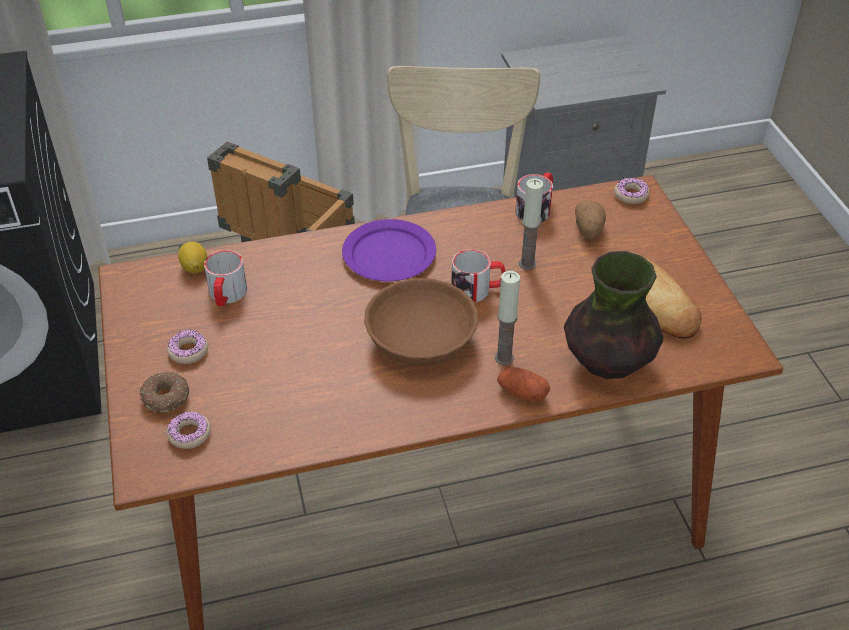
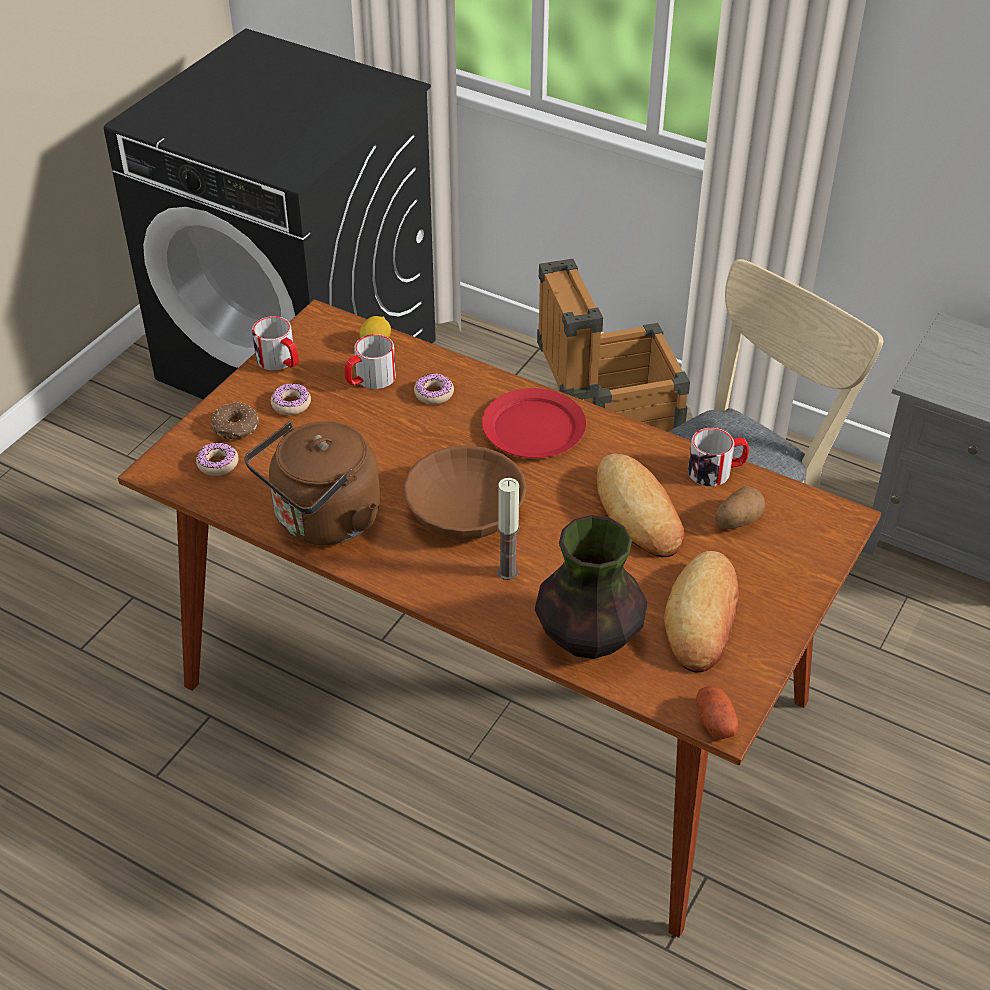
camera: 45 degrees right, 0 degrees up
(332, 416) = (323, 521): none -> brown kettle
(388, 254) = (533, 427): purple plate -> red plate
(477, 289) = (565, 504): mug -> mug (280, 361)
(522, 393) = (483, 608): potato -> potato (715, 721)
(527, 264) = (638, 512): candle -> bread
(631, 195) = (828, 516): donut -> donut (434, 393)

